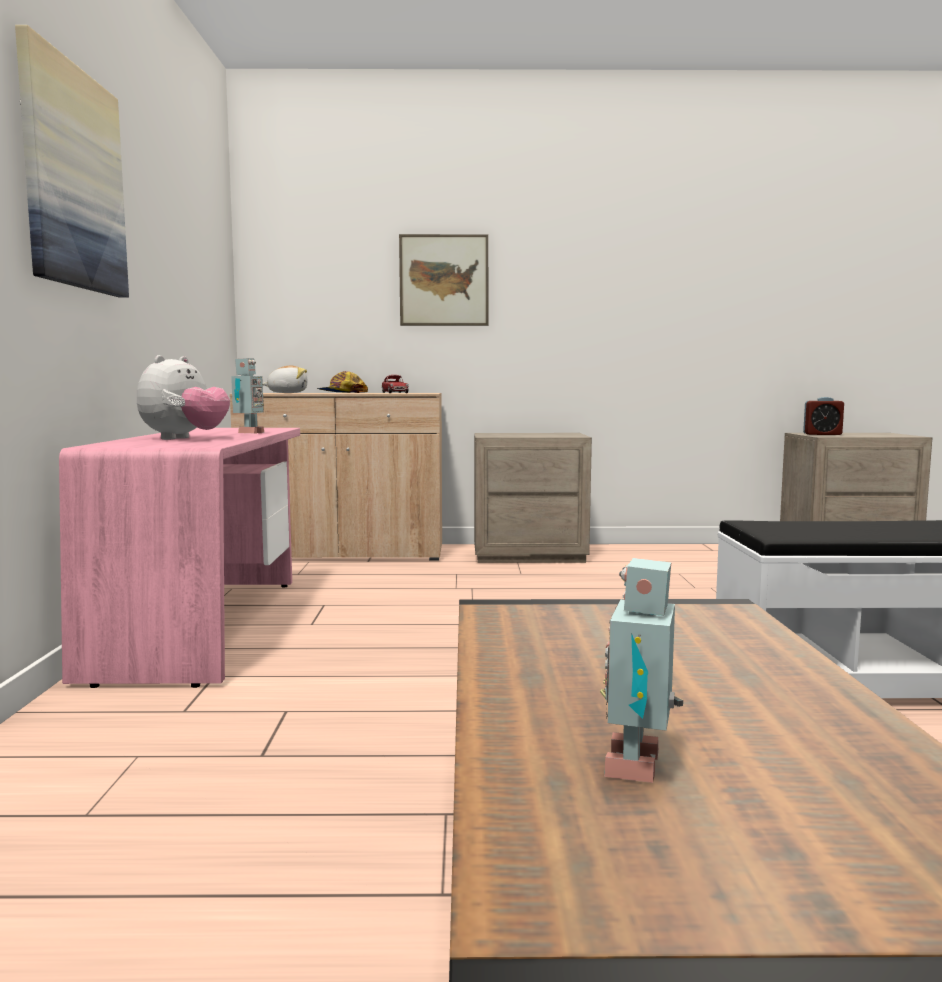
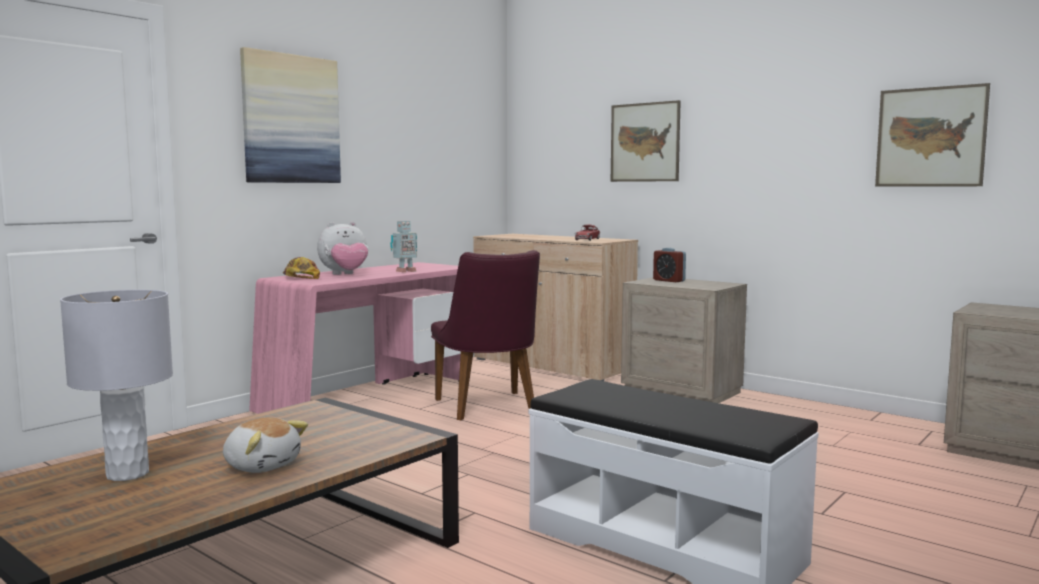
camera: 40 degrees right, 0 degrees up
(287, 393) = (519, 236): plush toy -> plush toy (262, 465)
(341, 393) = (551, 238): cap -> cap (301, 278)
(394, 606) = (489, 408): none -> purple chair
(640, 765) = (127, 474): toy robot -> grey table lamp
(740, 286) = (930, 137): none -> picture
(822, 434) = (993, 309): alarm clock -> alarm clock (669, 280)

